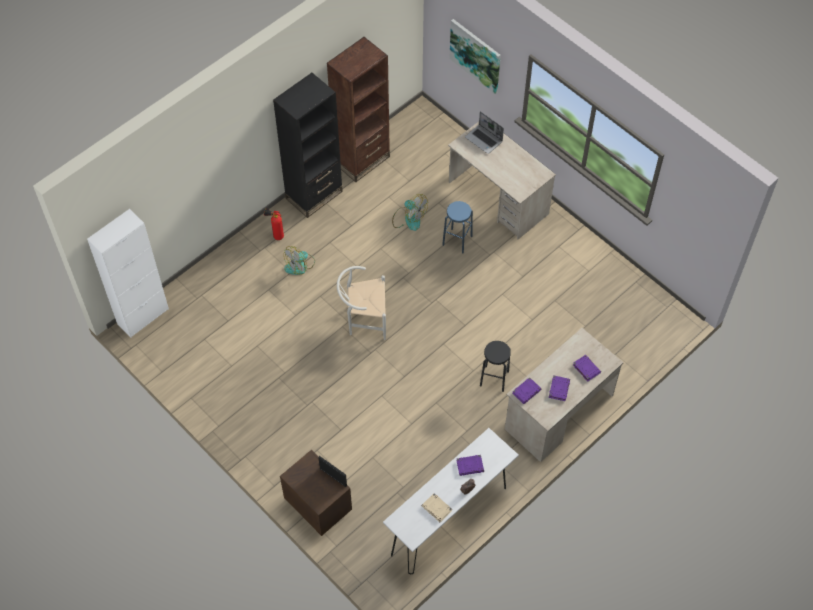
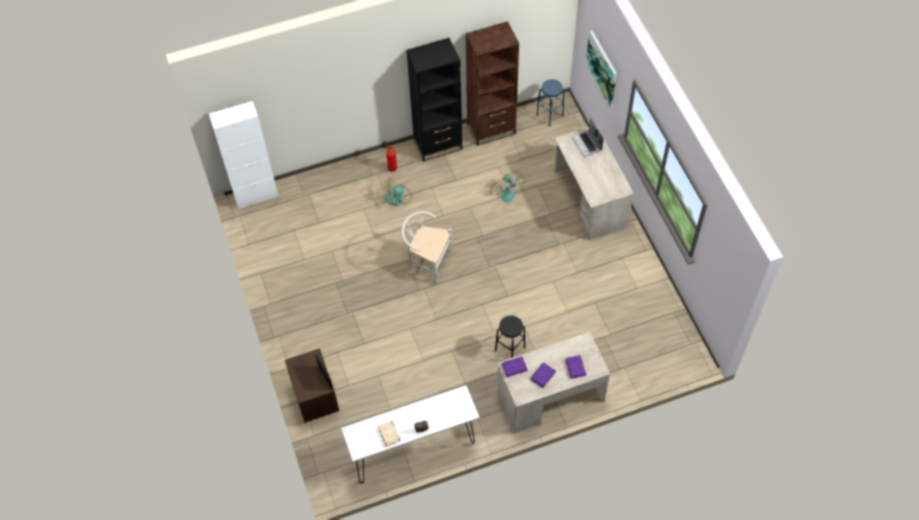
camera: 25 degrees right, 0 degrees up
(457, 240) = (537, 223): blue stool -> blue stool (549, 115)
(470, 466) = (434, 410): purple book -> none

